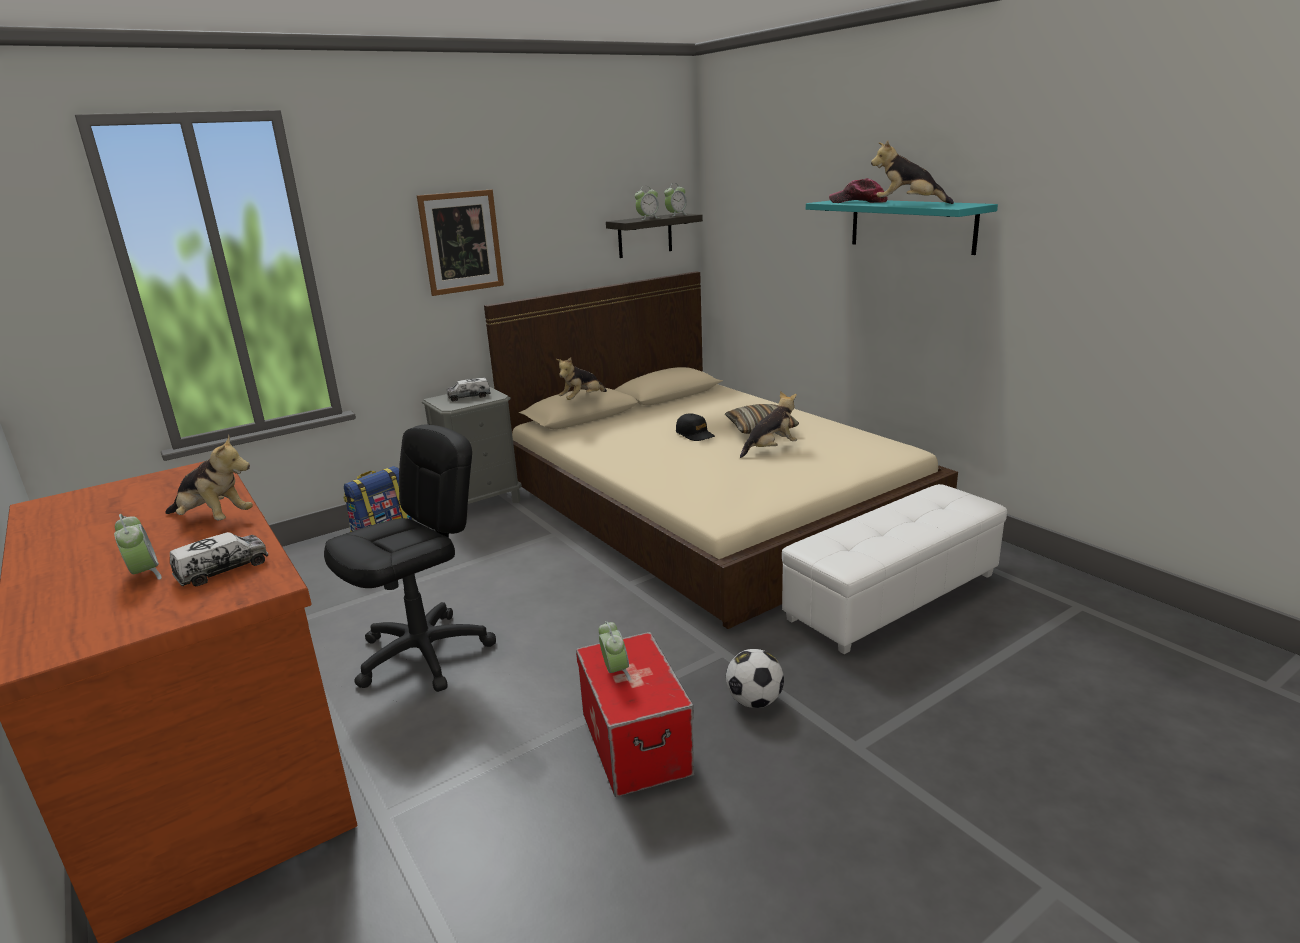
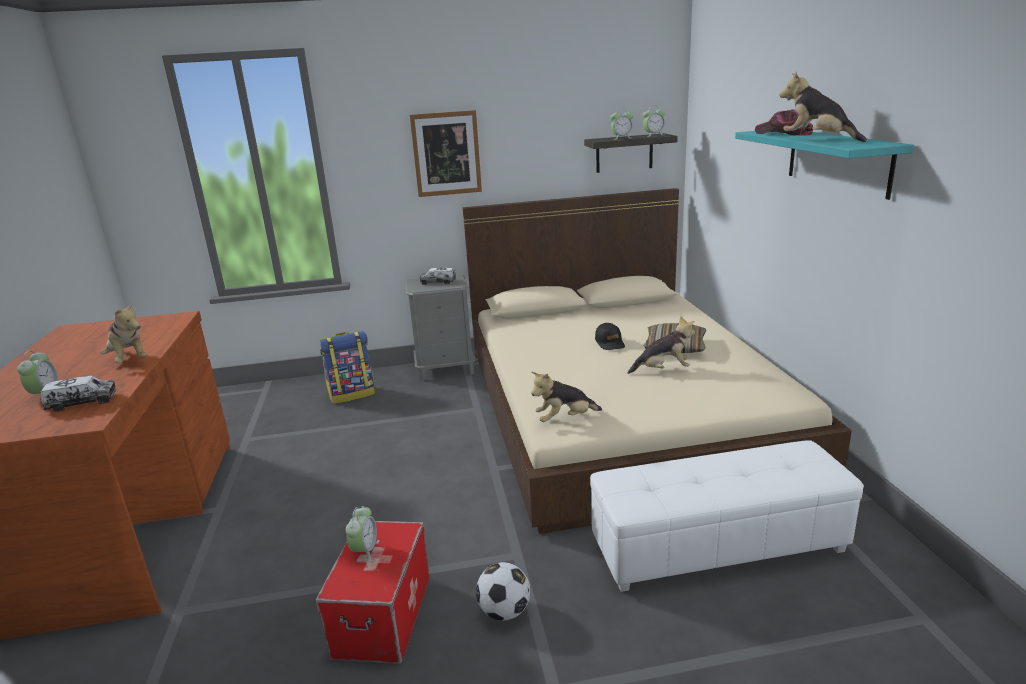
camera: 25 degrees right, 0 degrees up
(424, 654) = (307, 488): black office chair -> none
(582, 399) = (532, 296): plush toy -> plush toy (565, 419)

